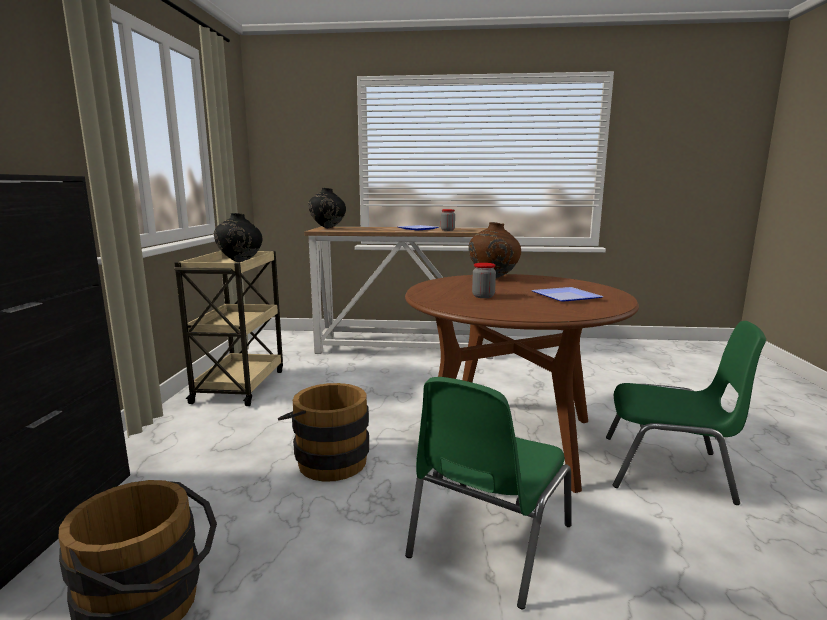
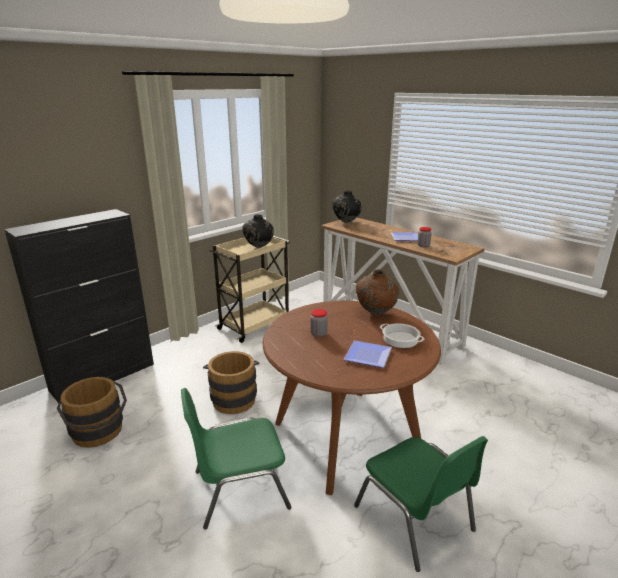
camera: 40 degrees right, 10 degrees up
(558, 285) = (400, 339): none -> cooking pot

